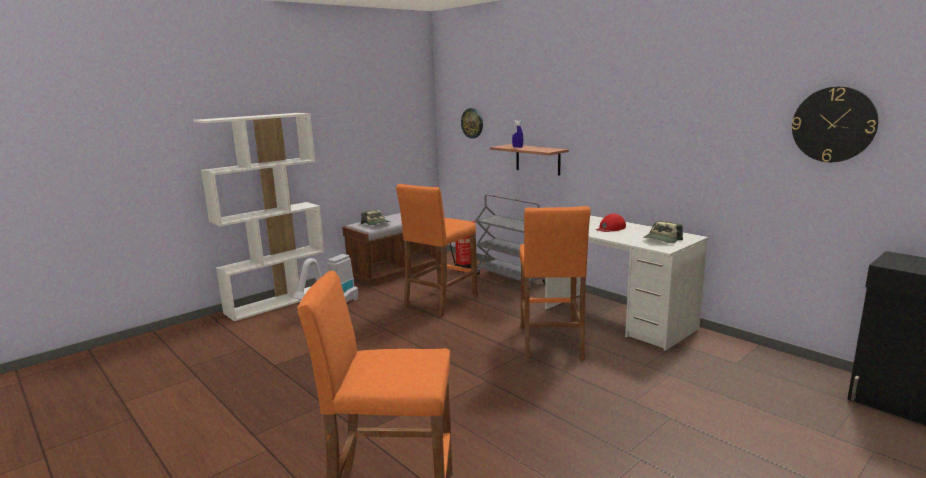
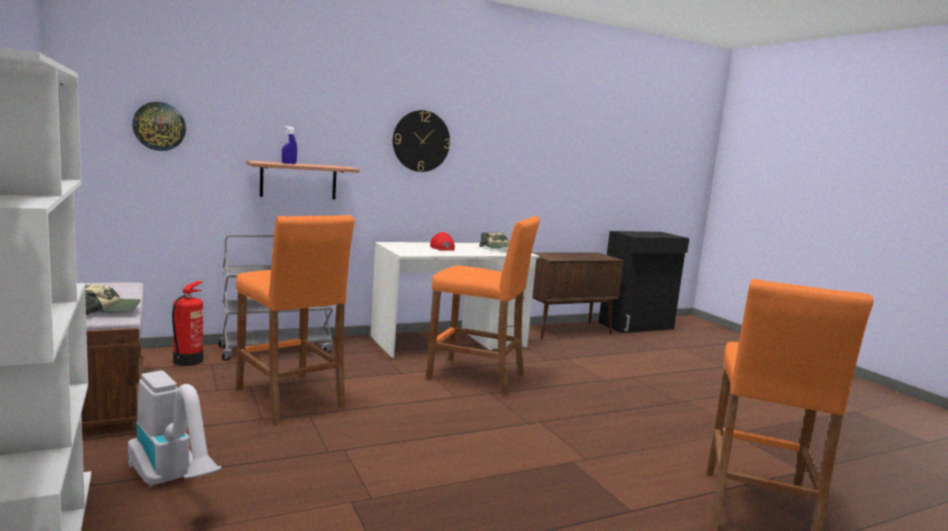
camera: 75 degrees left, 5 degrees down
(775, 364) = (567, 330): none -> brown cabinet
(833, 124) = (581, 146): wall clock -> wall clock (421, 141)

